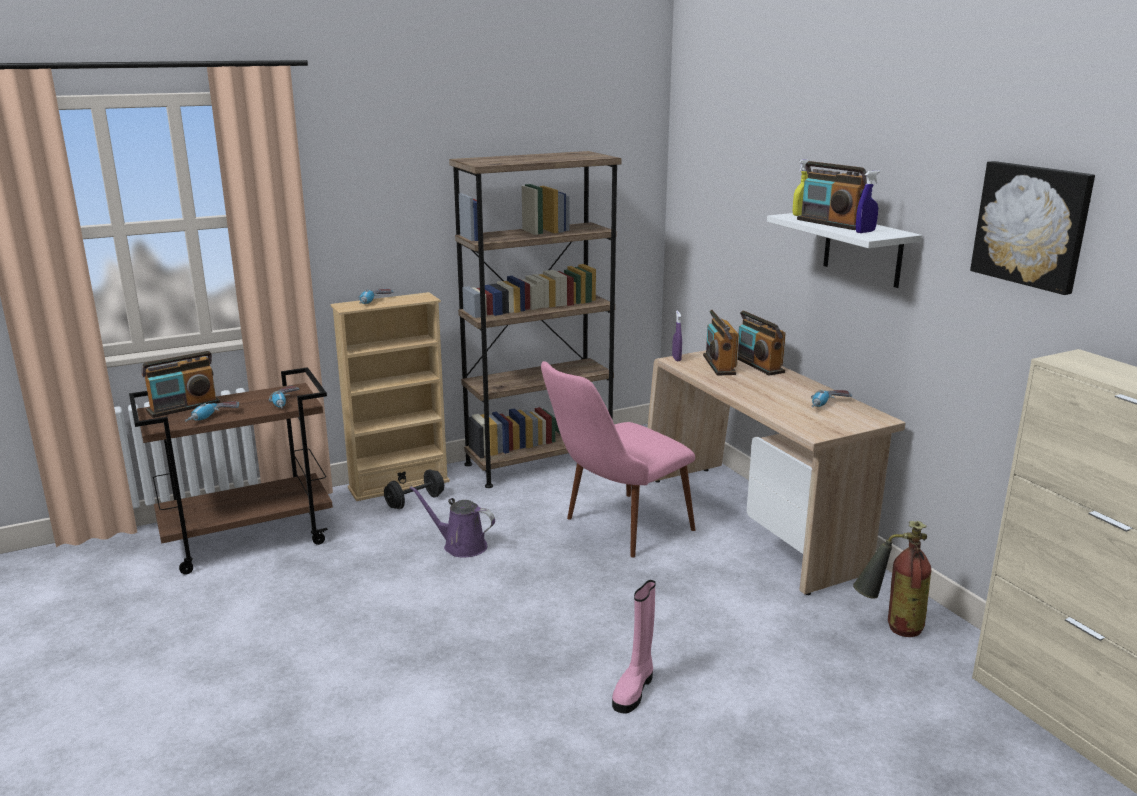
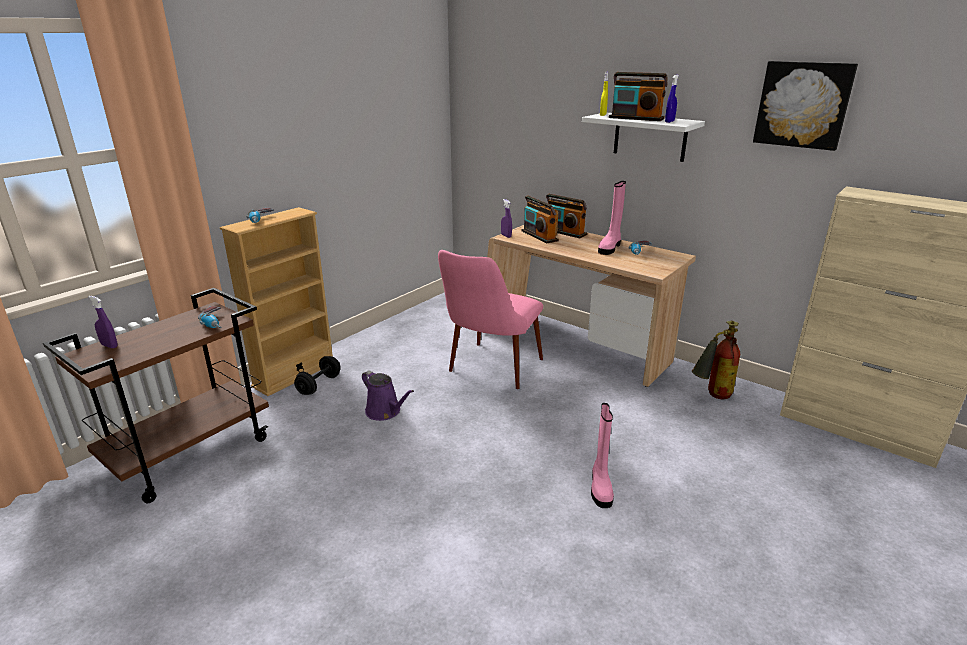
camera: 25 degrees left, 5 degrees up
(184, 407) = (109, 346): radio -> purple spray bottle
(212, 418) = (152, 350): power drill -> none
(461, 546) = (385, 412): purple watering can -> purple watering can turned 135 degrees counterclockwise
(539, 462) = (393, 333): brown bookcase -> none
(794, 393) = (610, 248): none -> pink boot

